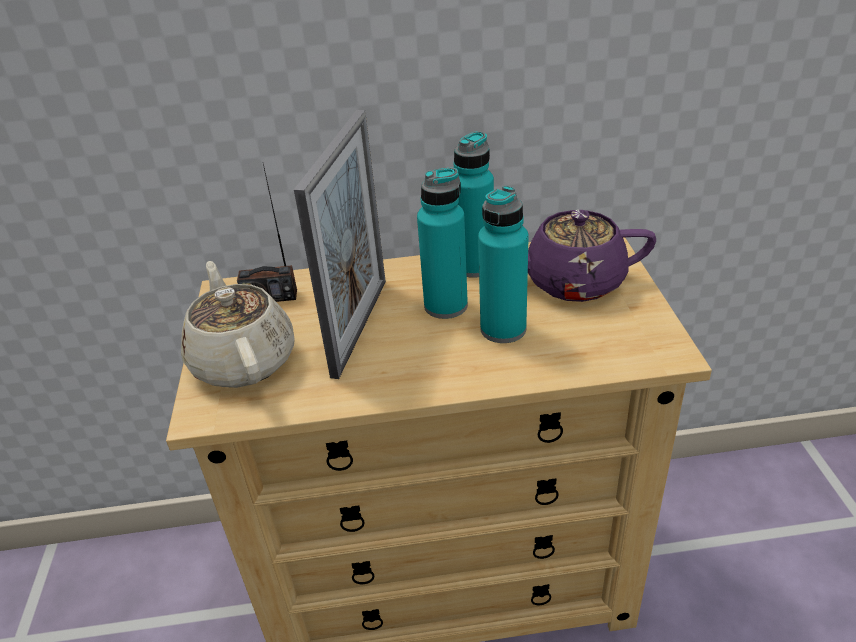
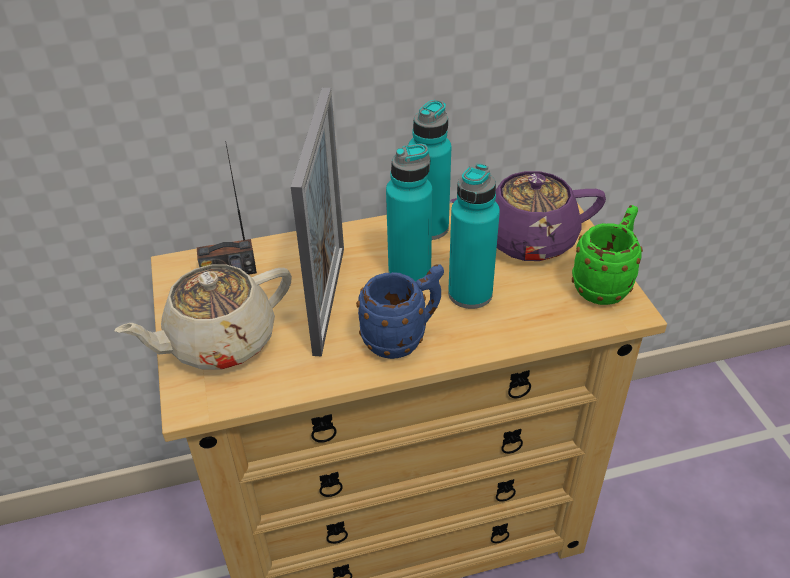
camera: 10 degrees left, 5 degrees up
(243, 360) = (219, 342): beige teapot -> beige teapot turned 90 degrees counterclockwise
(425, 367) = (403, 338): none -> blue mug
(648, 327) = (605, 284): none -> green mug

